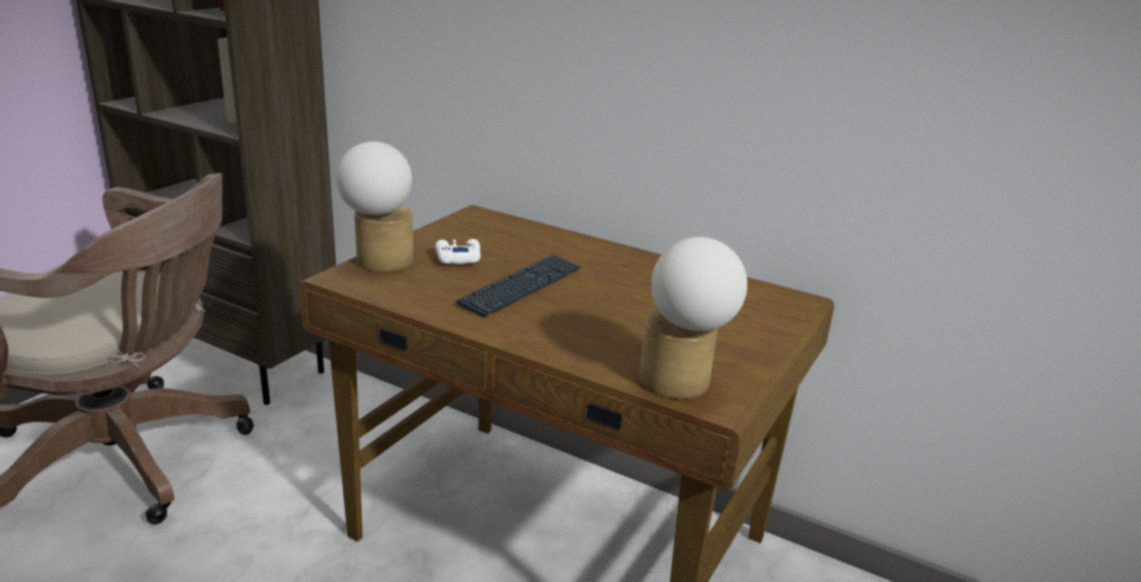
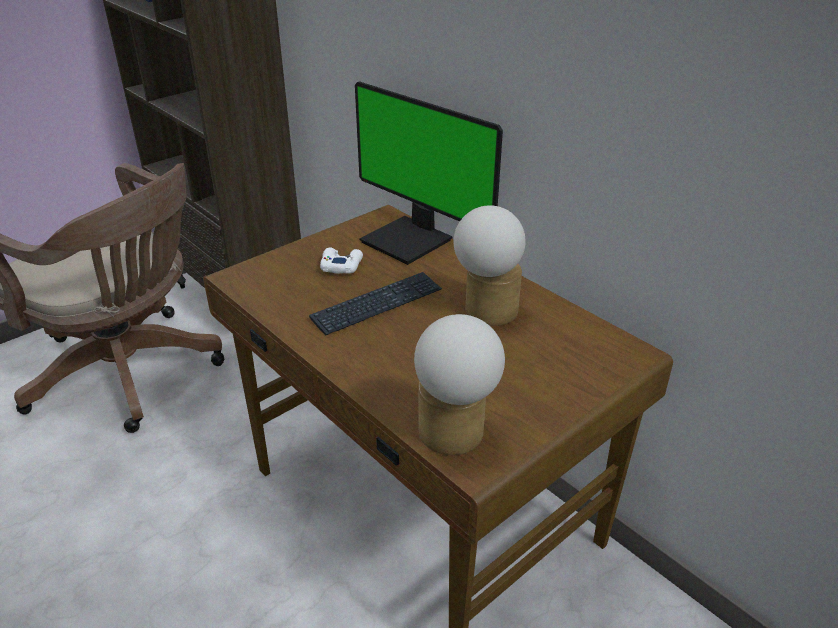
camera: 20 degrees right, 10 degrees up
(379, 263) = (273, 265): table lamp -> table lamp (485, 314)
(517, 231) = (410, 240): none -> monitor

